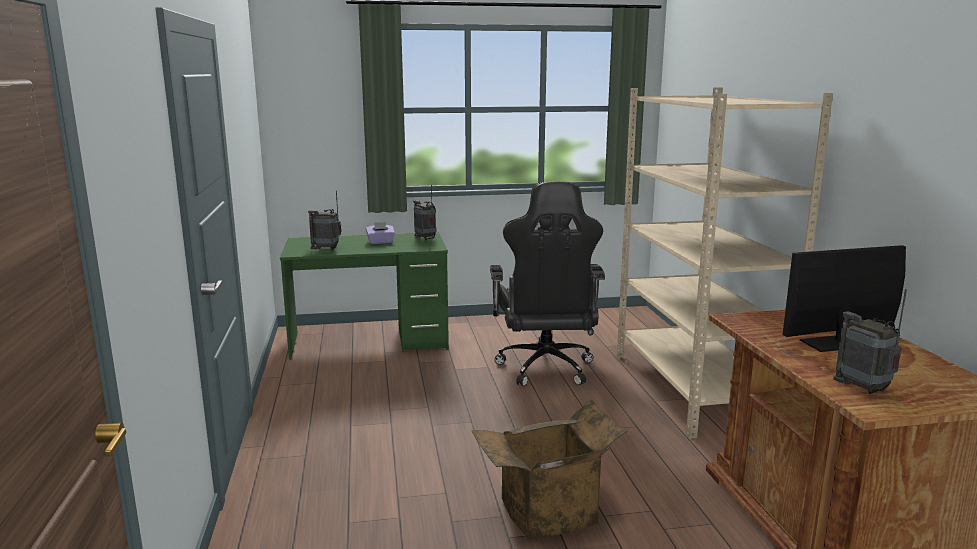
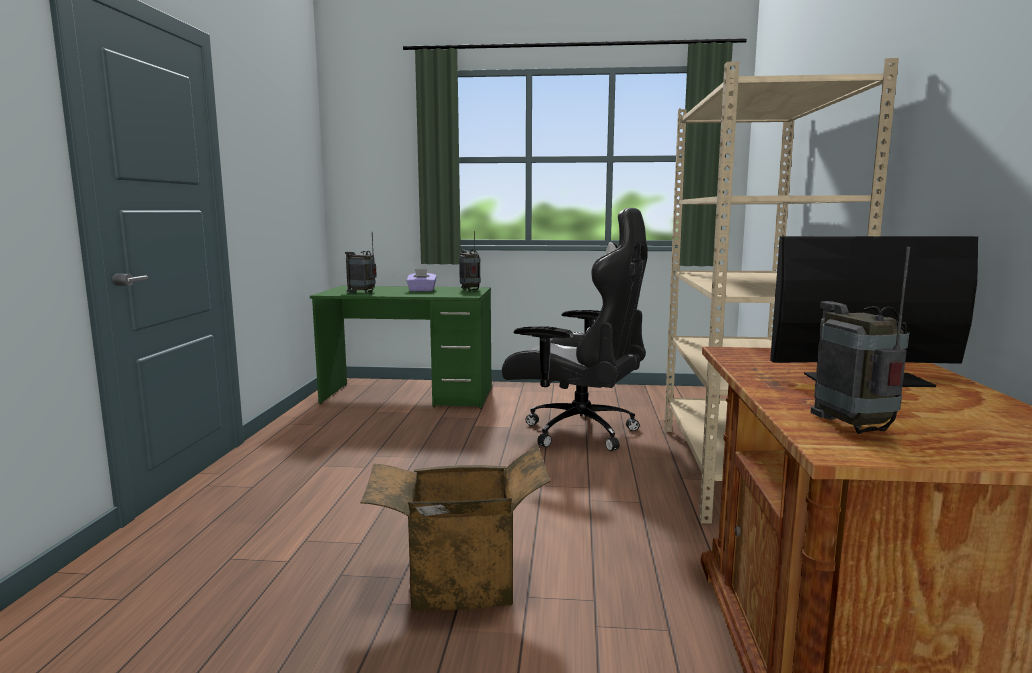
camera: 15 degrees right, 5 degrees down
(544, 365) = (573, 431): black office chair -> black office chair turned 75 degrees counterclockwise

